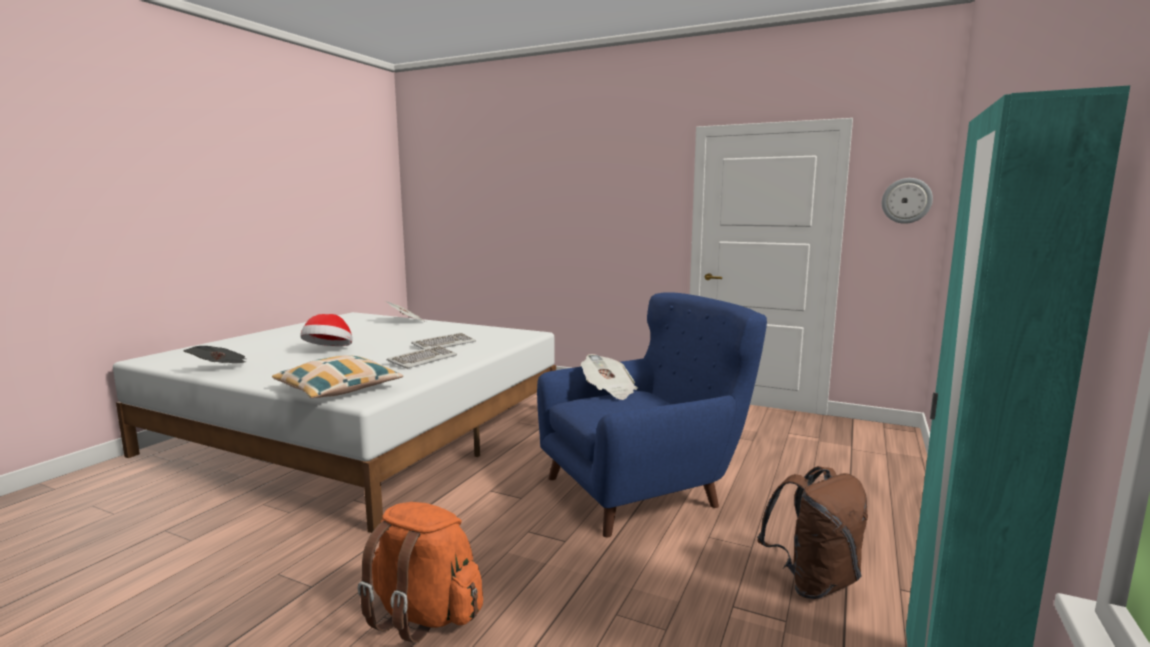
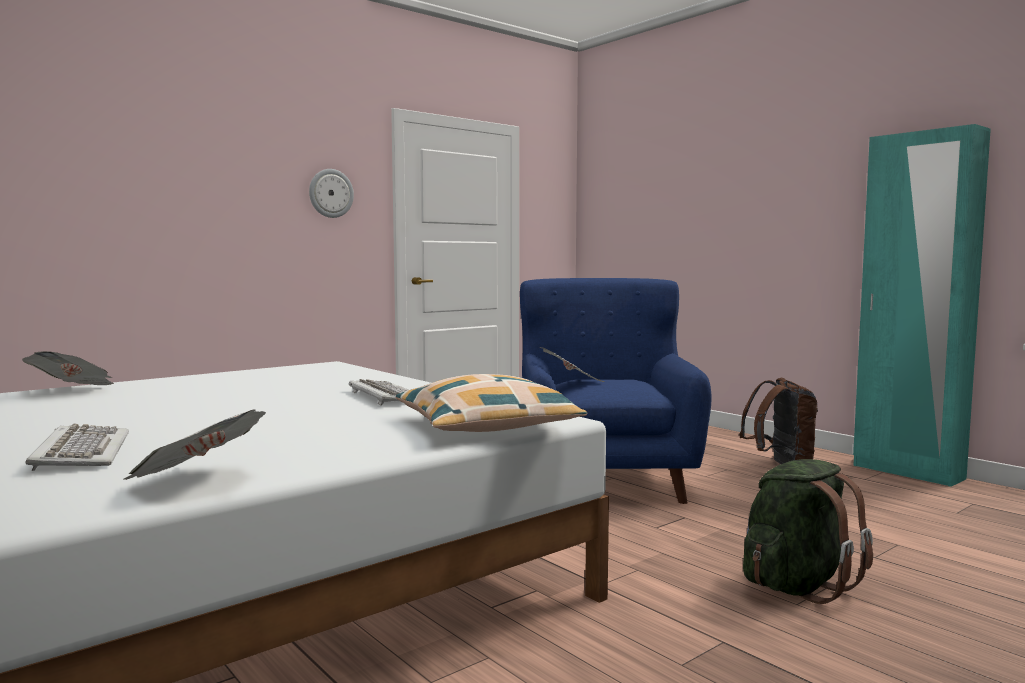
camera: 65 degrees left, 5 degrees down
(329, 350) = (203, 425): hat -> none
(424, 614) = (797, 585): orange backpack -> green backpack
(443, 344) = (310, 387): keyboard -> keyboard (80, 452)
(906, 200) = (555, 204): wall clock -> wall clock (331, 193)

